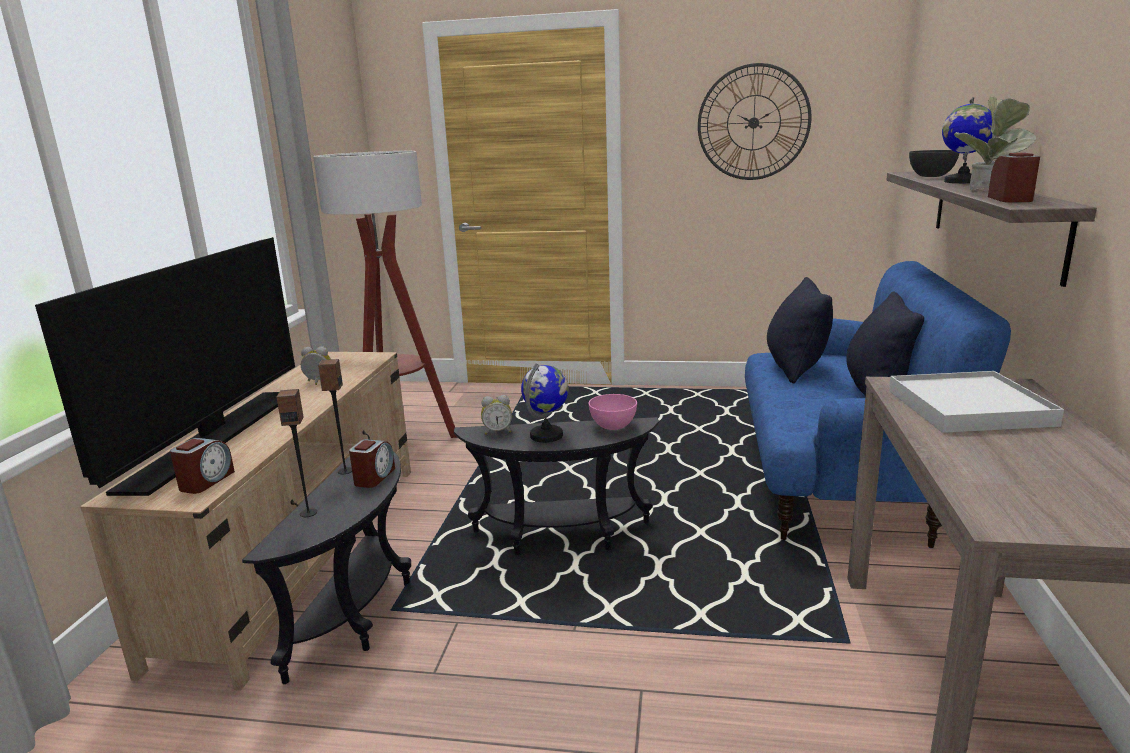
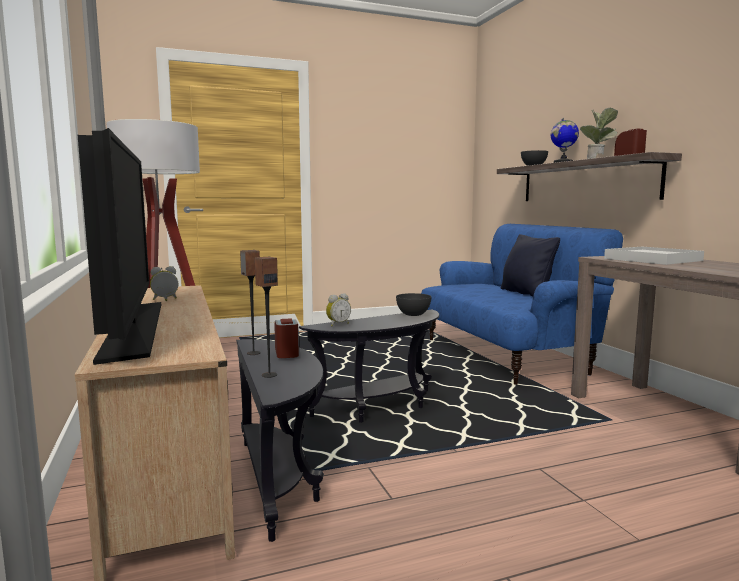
camera: 30 degrees left, 10 degrees down
(206, 481) = (189, 346): alarm clock -> none
(547, 435) = (377, 322): globe -> none
(612, 426) = (413, 315): pink bowl -> grey bowl
(753, 122) = (394, 145): wall clock -> none
(795, 368) = (465, 289): black pillow -> none

